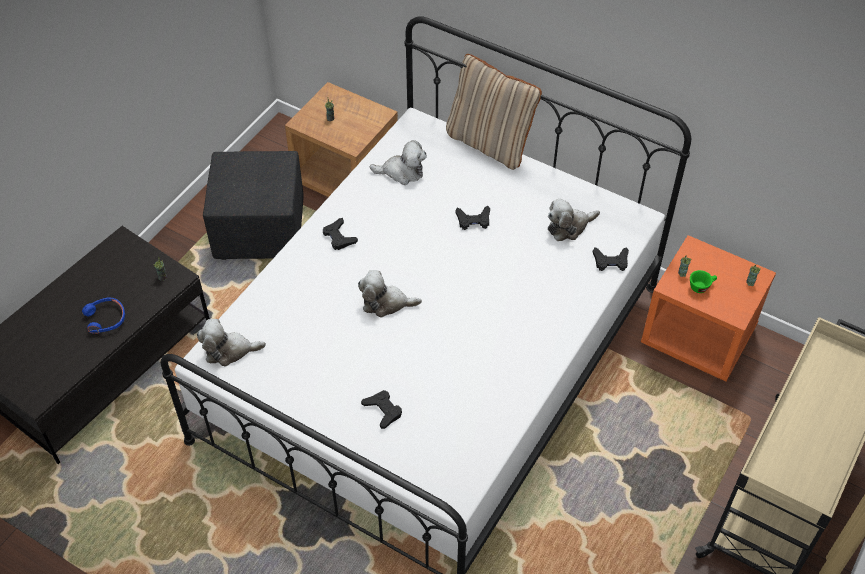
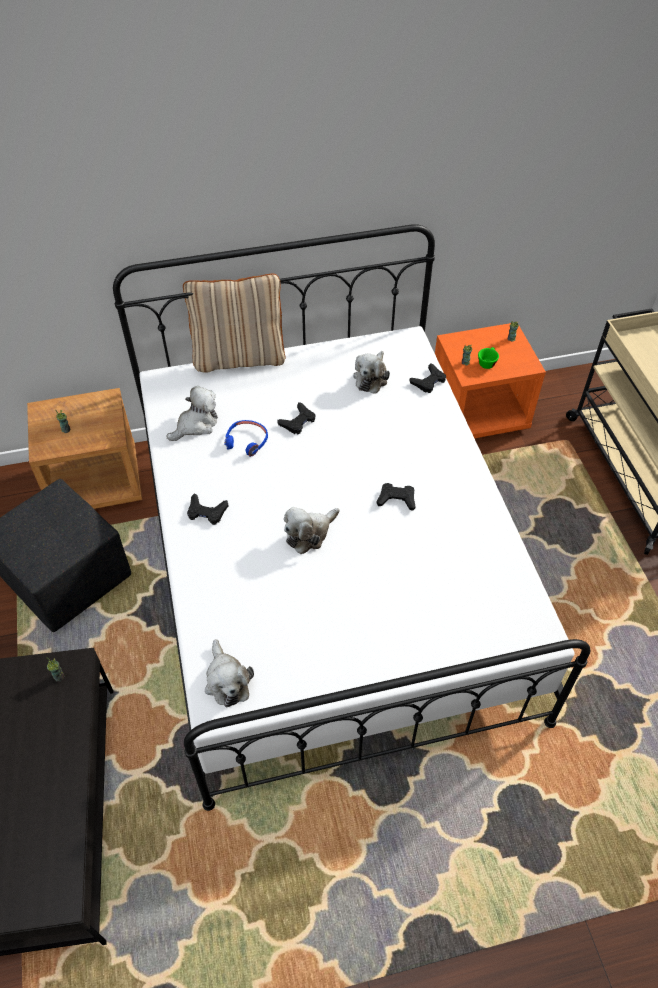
camera: 45 degrees left, 0 degrees up
(106, 319) = (44, 760): blue headphones -> blue headphones (247, 441)
(229, 350) = (227, 680): plush toy -> plush toy turned 60 degrees counterclockwise
(383, 410) = (412, 618): black game controller -> black game controller (396, 499)

